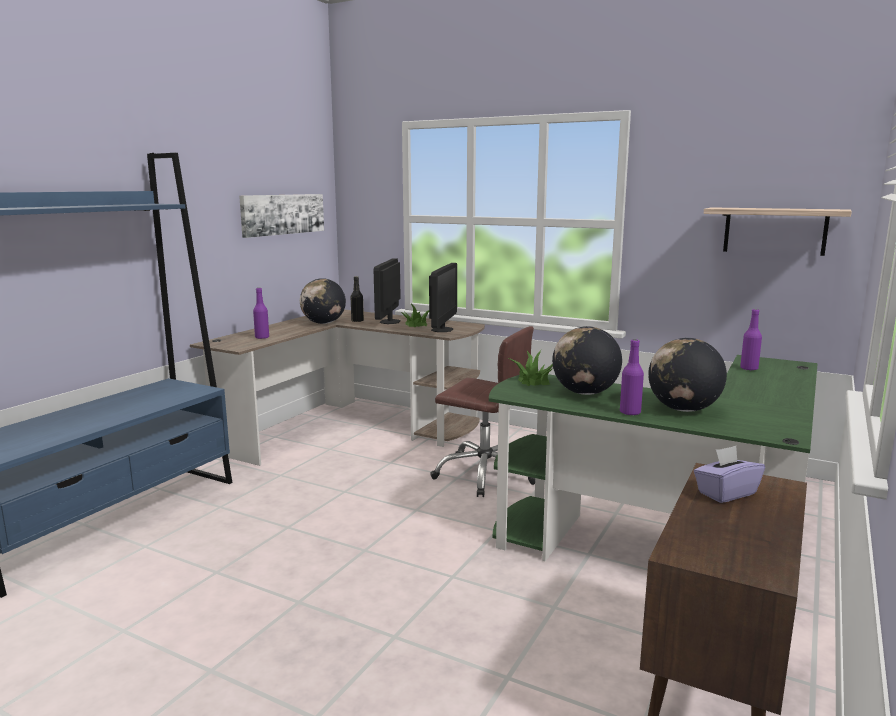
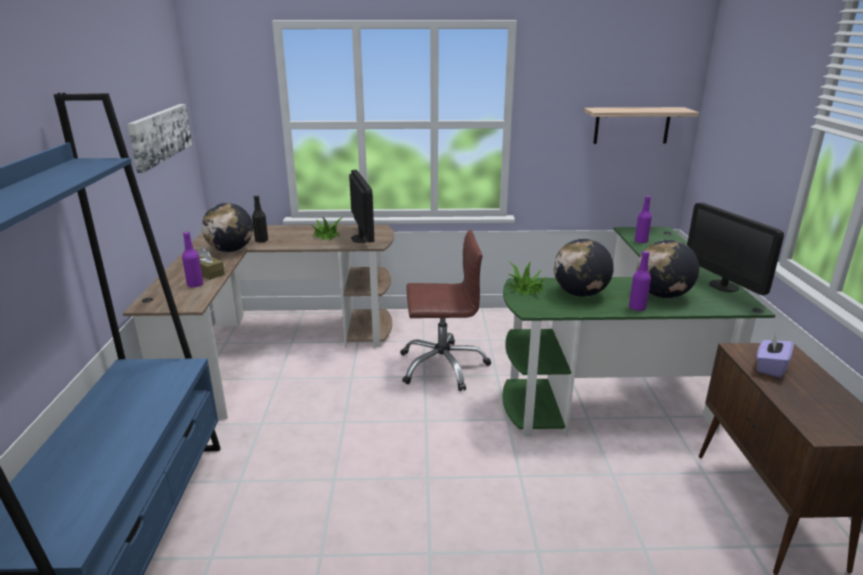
camera: 30 degrees left, 10 degrees up
(283, 333) = (208, 273): none -> brown tissue box
(390, 321) = (296, 236): monitor -> monitor (723, 286)

